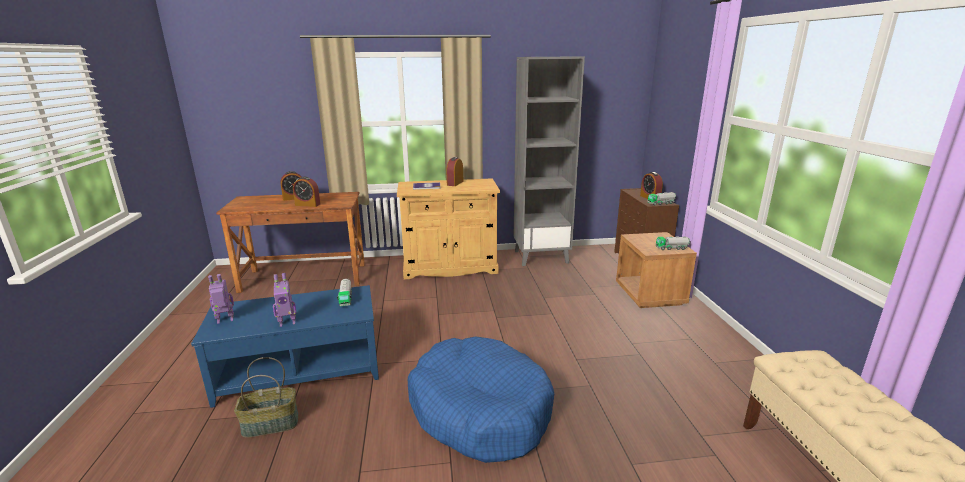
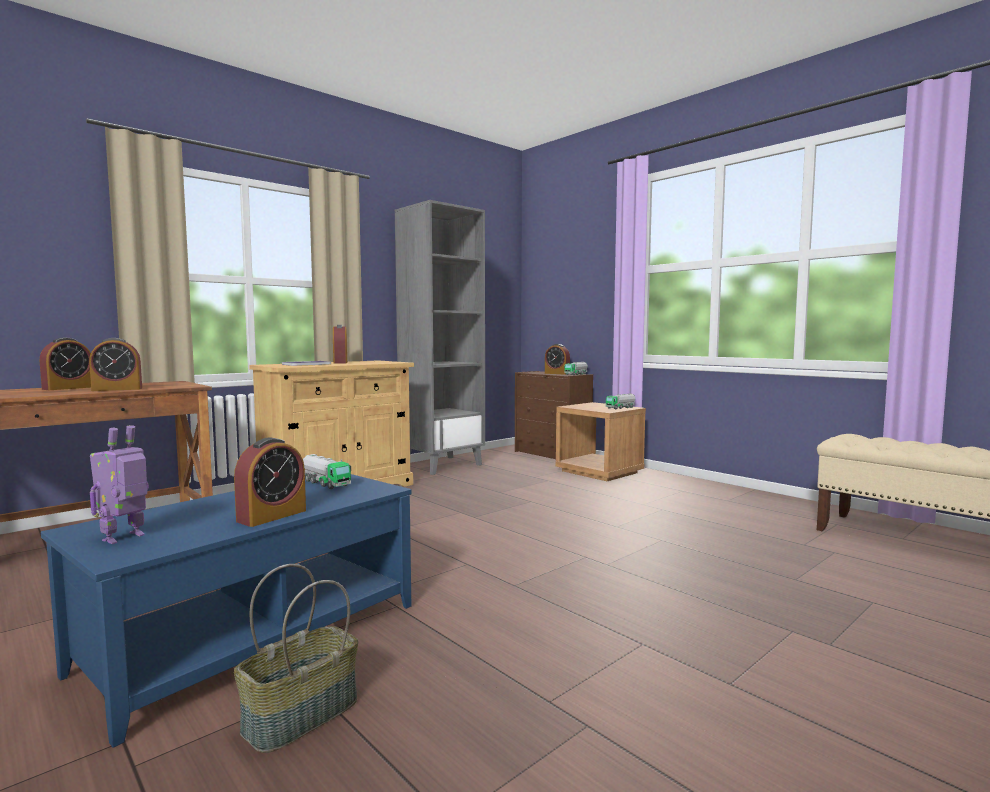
camera: 35 degrees left, 15 degrees down
(287, 322) = (272, 516): toy robot -> alarm clock
(479, 410) = (593, 591): blue dog bed -> none

